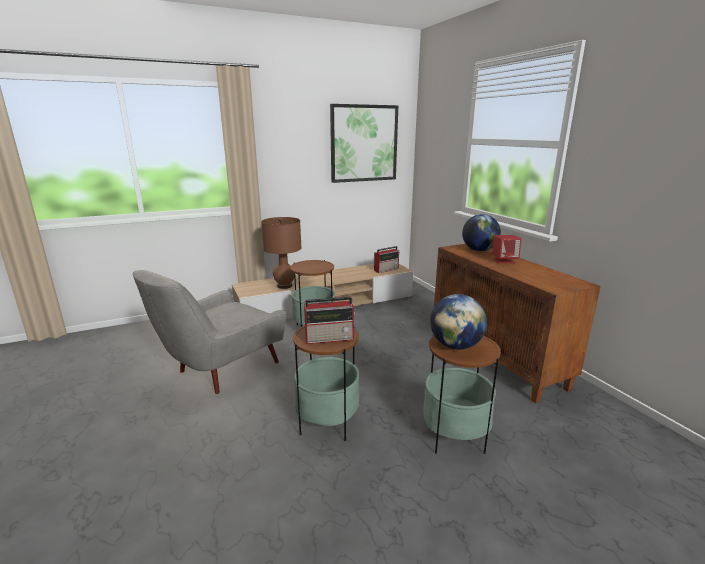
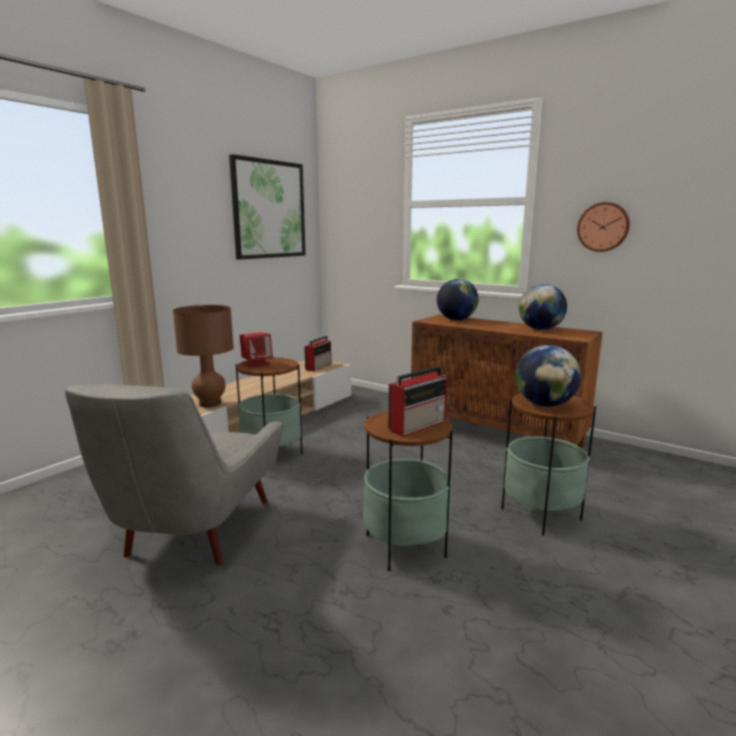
camera: 30 degrees left, 5 degrees down
(504, 261) = (495, 324): red speaker -> red speaker (256, 363)
(538, 273) = (540, 329): none -> globe
(626, 177) = (603, 227): none -> wall clock

